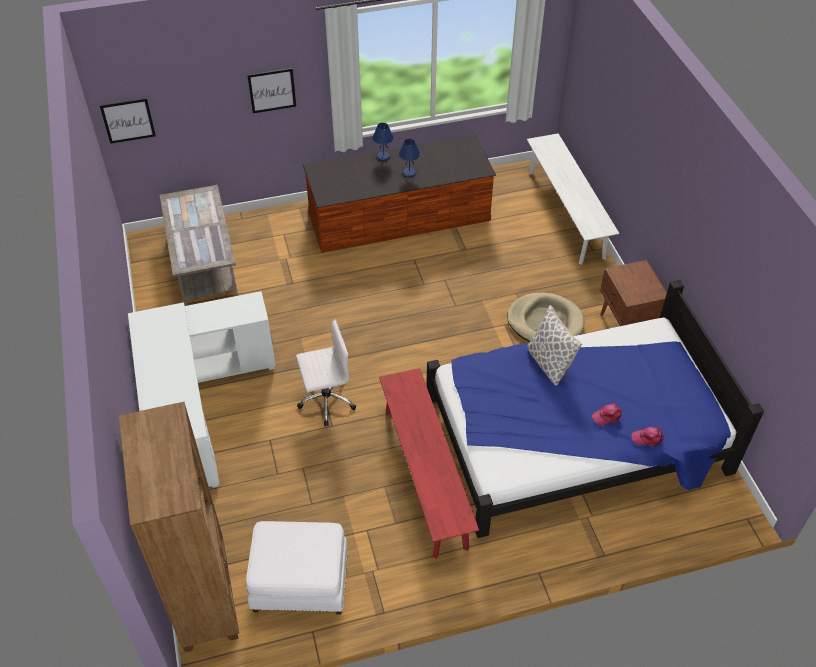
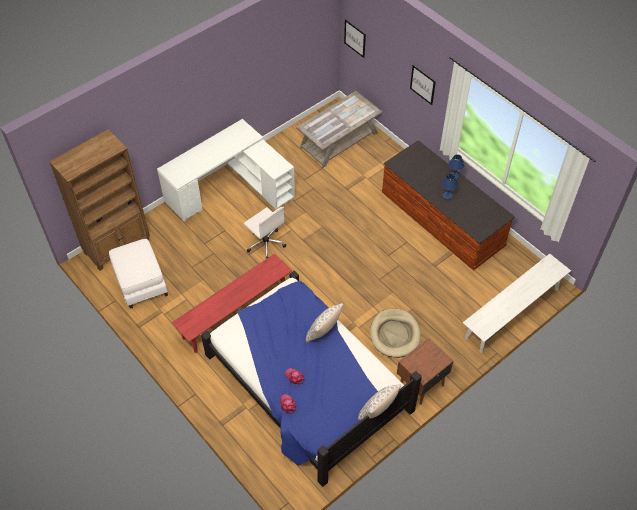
camera: 65 degrees right, 5 degrees up
(688, 353) = (377, 411): none -> pillow

